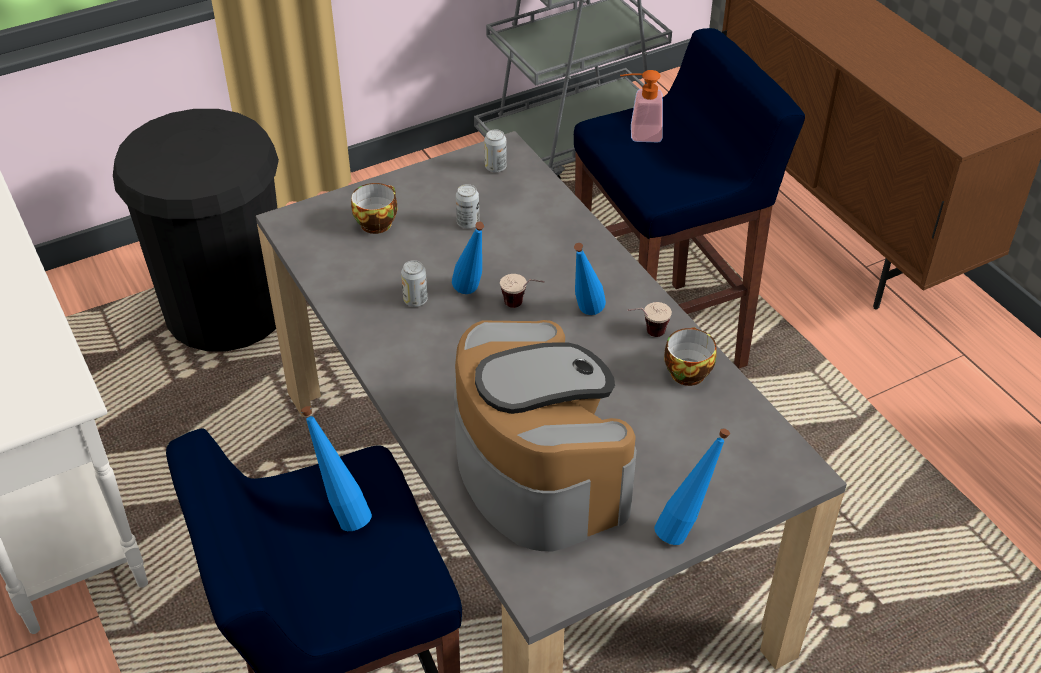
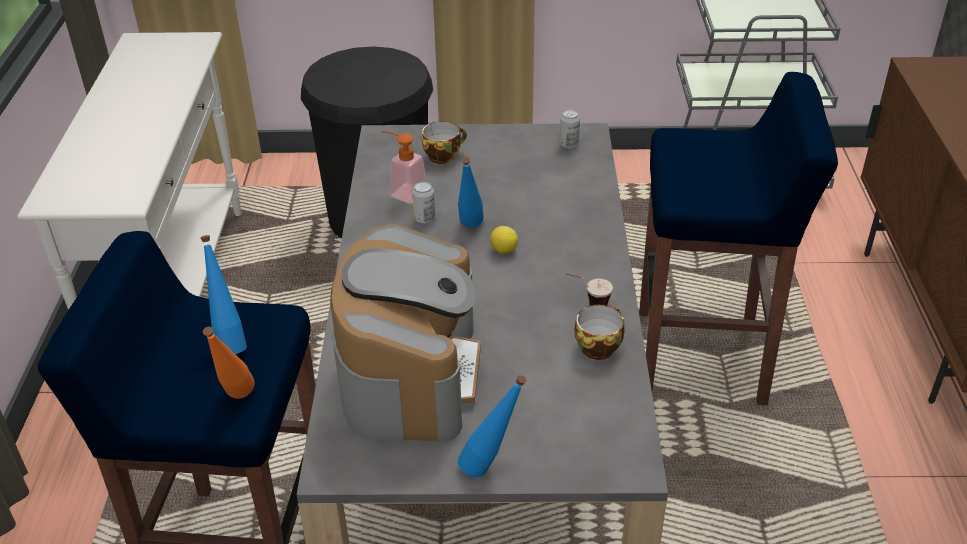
camera: 30 degrees right, 5 degrees down
(405, 572) = (236, 401): none -> orange bottle
(468, 223) = (512, 177): can -> none
(522, 306) = (503, 250): cup -> lemon
(585, 316) = (547, 275): blue bottle -> none
(639, 134) = (702, 150): soap dispenser -> soap dispenser (403, 192)

